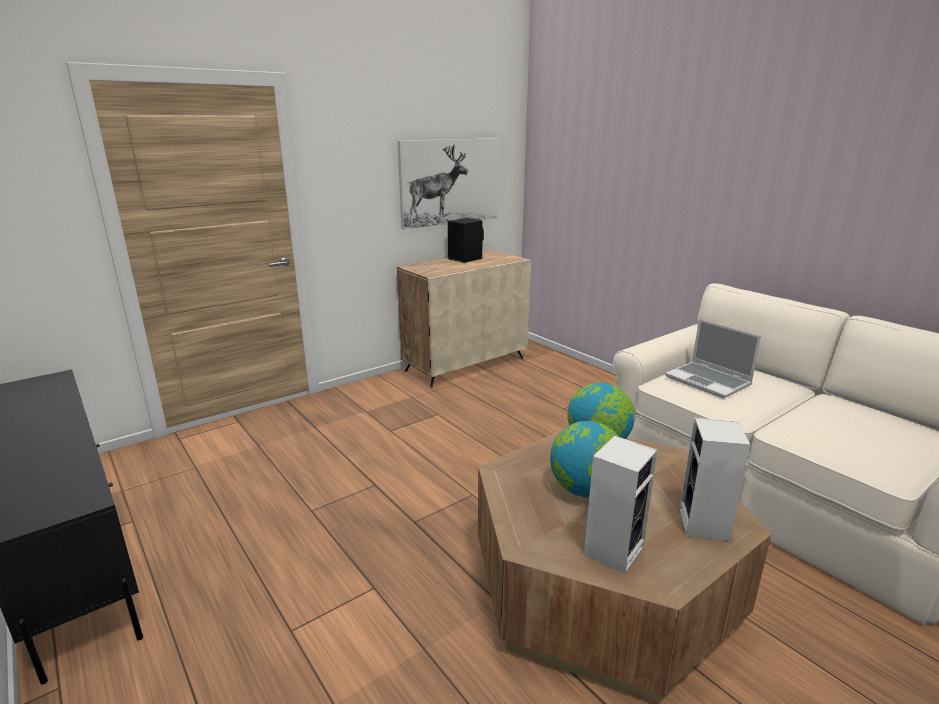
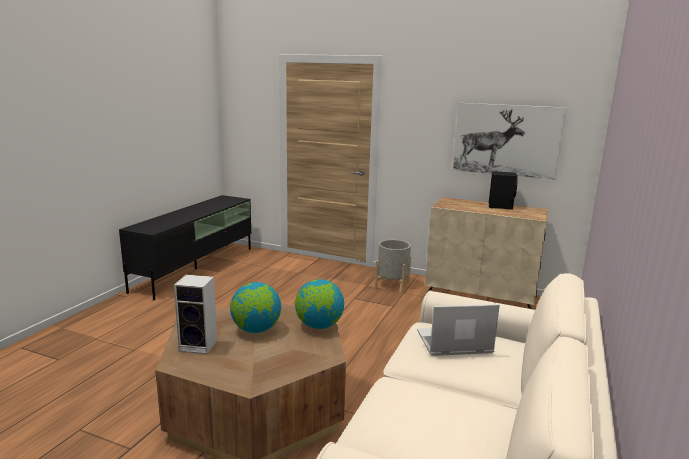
camera: 60 degrees right, 5 degrees down
(385, 397) = (392, 285): none -> grey planter
(705, 525) = (243, 372): speaker -> none
(709, 381) = (453, 343): laptop -> laptop turned 60 degrees clockwise

